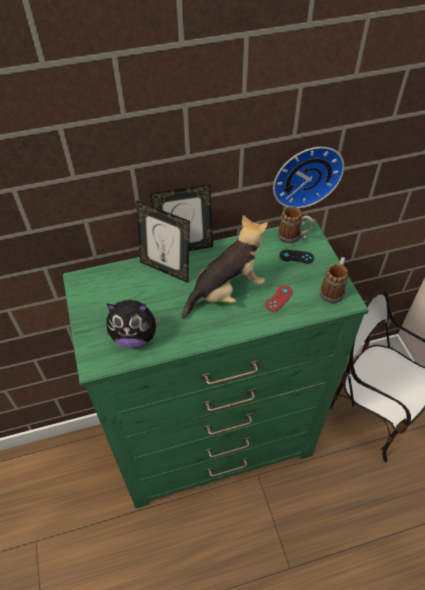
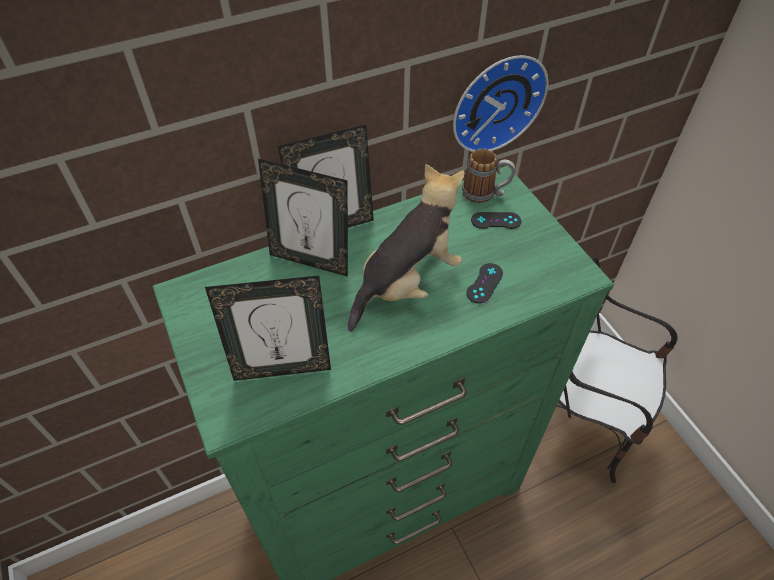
camera: 10 degrees left, 0 degrees up
(135, 336) = (282, 368): plush toy -> picture frame
(278, 298) = (484, 283): red game controller -> black game controller
(333, 289) = (558, 261): mug -> none

